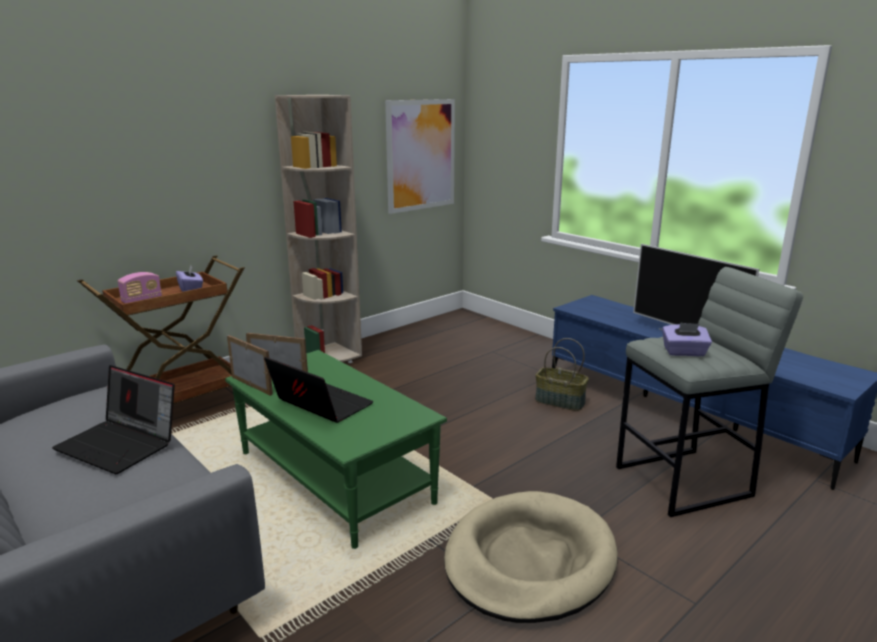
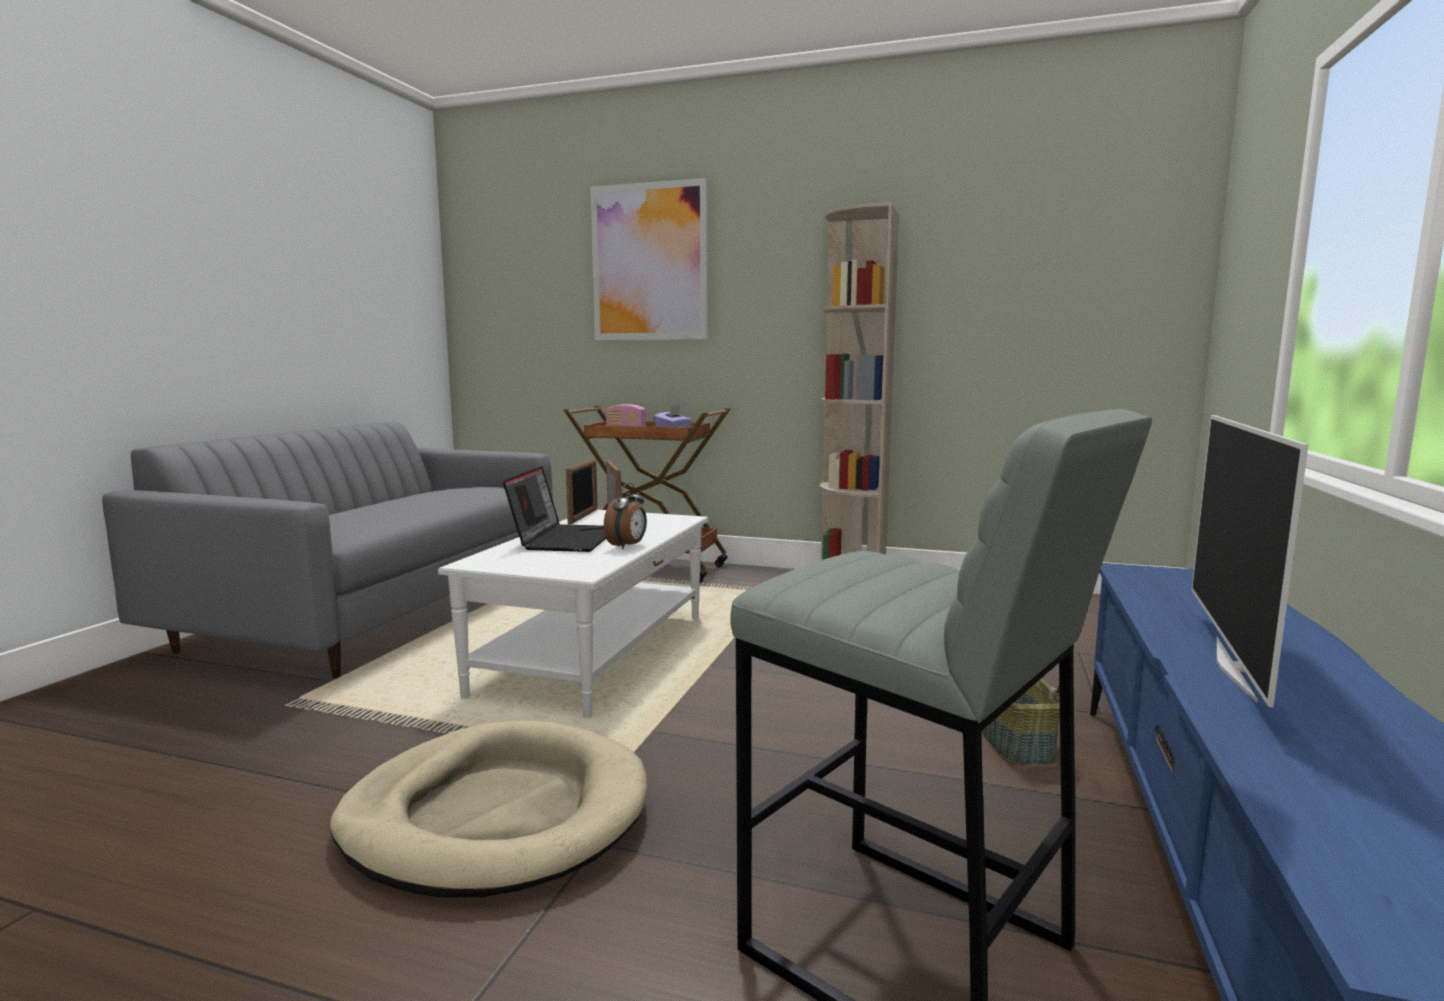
camera: 60 degrees right, 10 degrees down
(121, 444) = (408, 505): laptop -> none
(333, 477) = (596, 653): green coffee table -> white coffee table
(370, 390) = (628, 546): none -> alarm clock
(420, 155) = (1094, 309): picture -> picture (650, 262)
(684, 352) = (843, 571): purple tissue box -> none

